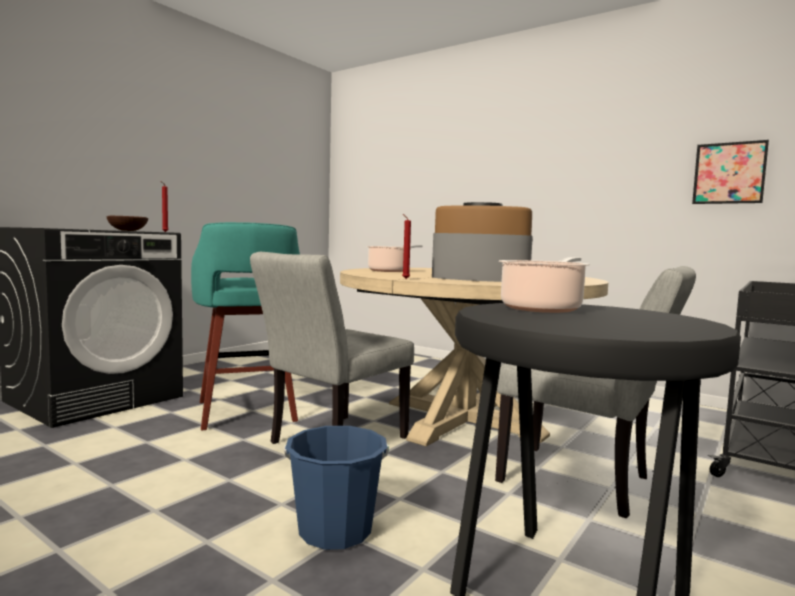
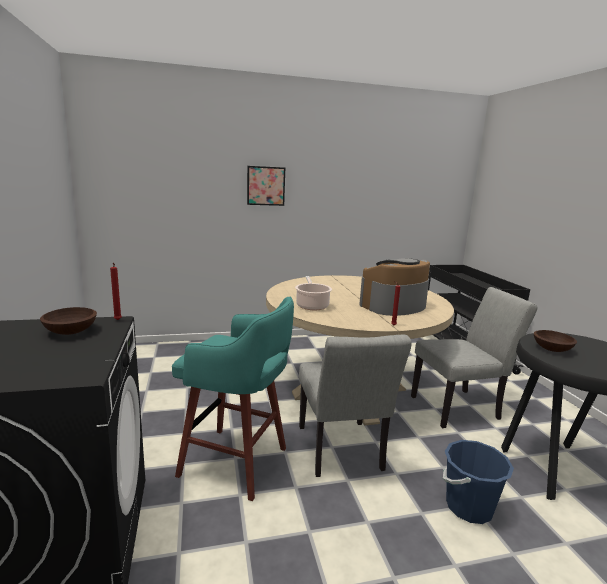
camera: 50 degrees left, 10 degrees up
(543, 308) = (552, 349): cooking pot -> brown bowl
(729, 173) = (415, 203): picture -> picture (266, 186)

